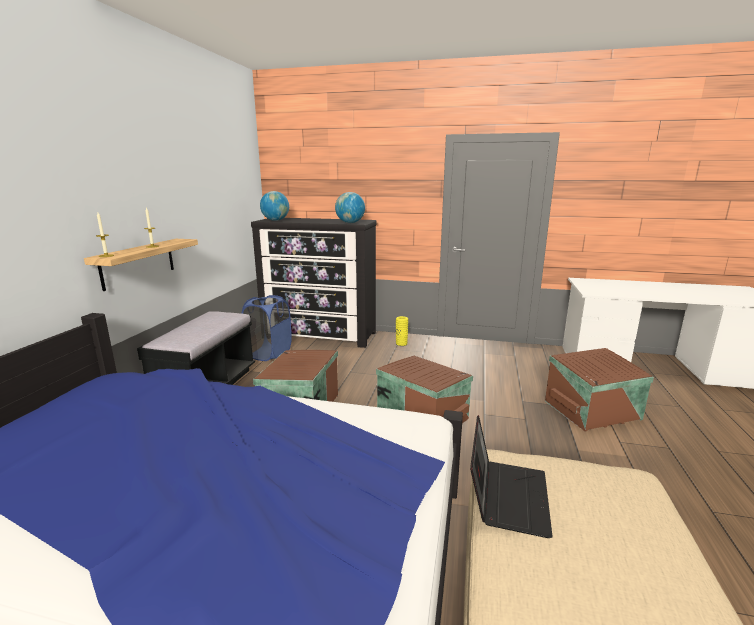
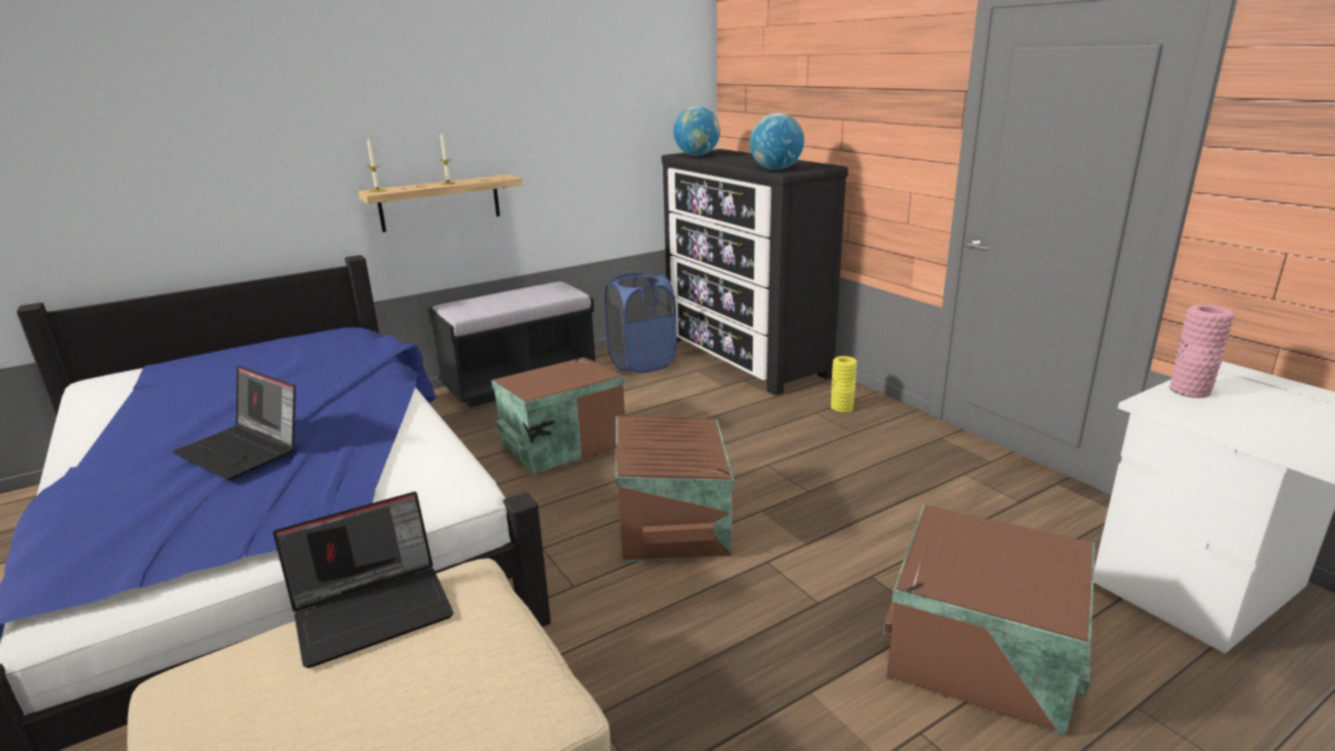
camera: 45 degrees right, 5 degrees up
(247, 468) = (244, 450): none -> laptop
(586, 287) = (1190, 390): none -> pink vase

